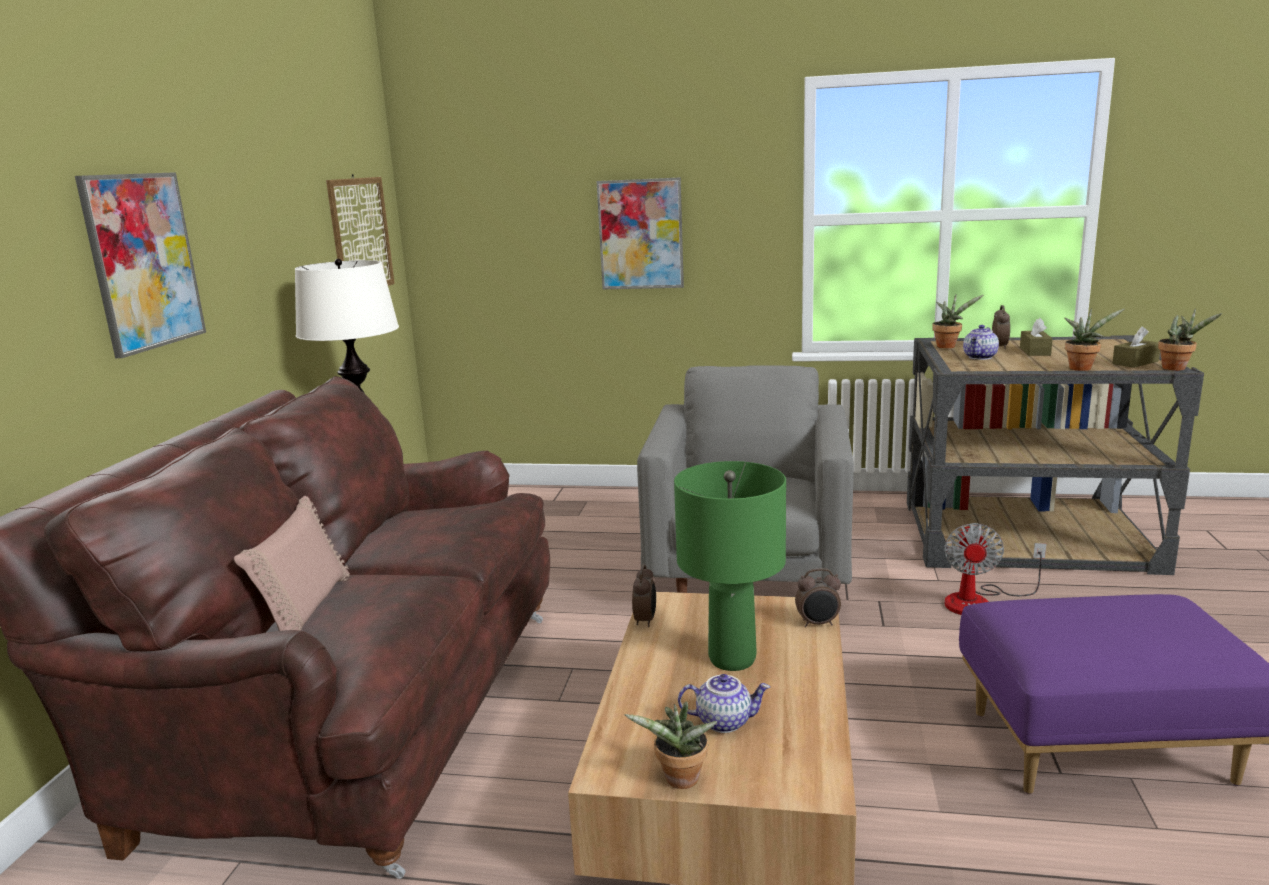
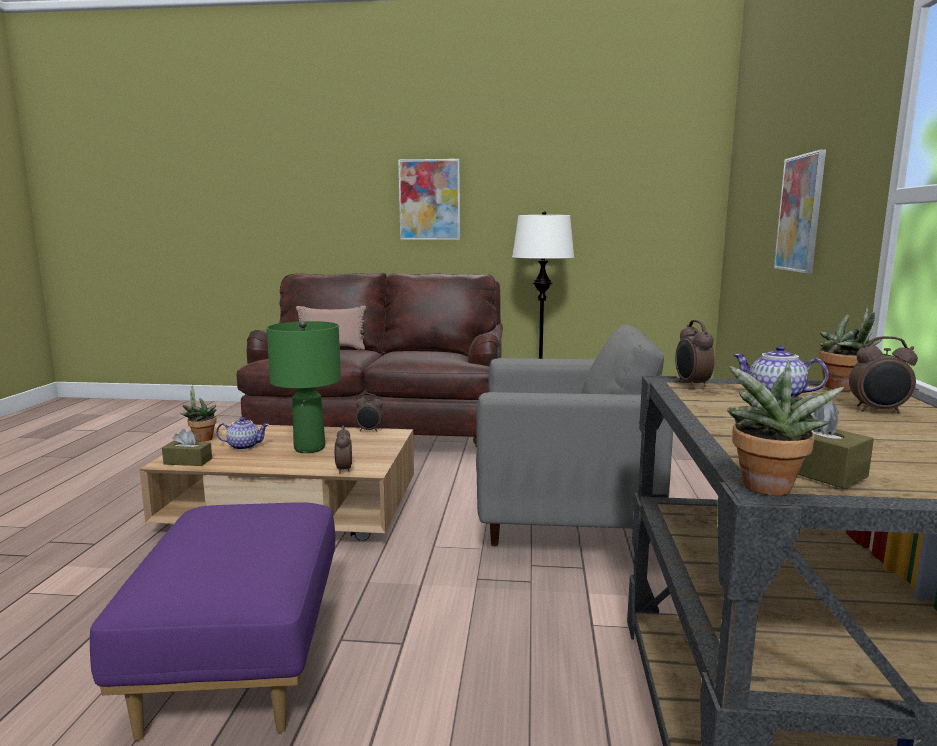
camera: 85 degrees right, 5 degrees down
(360, 233) = (652, 205): picture -> none
(724, 721) = (244, 446): teapot -> teapot turned 90 degrees counterclockwise
(963, 367) = (691, 385): none -> alarm clock
(980, 602) = (537, 646): fan -> none
(1035, 351) = (863, 424): brown tissue box -> brown tissue box (188, 461)
(1082, 368) = (723, 431): potted plant -> none

